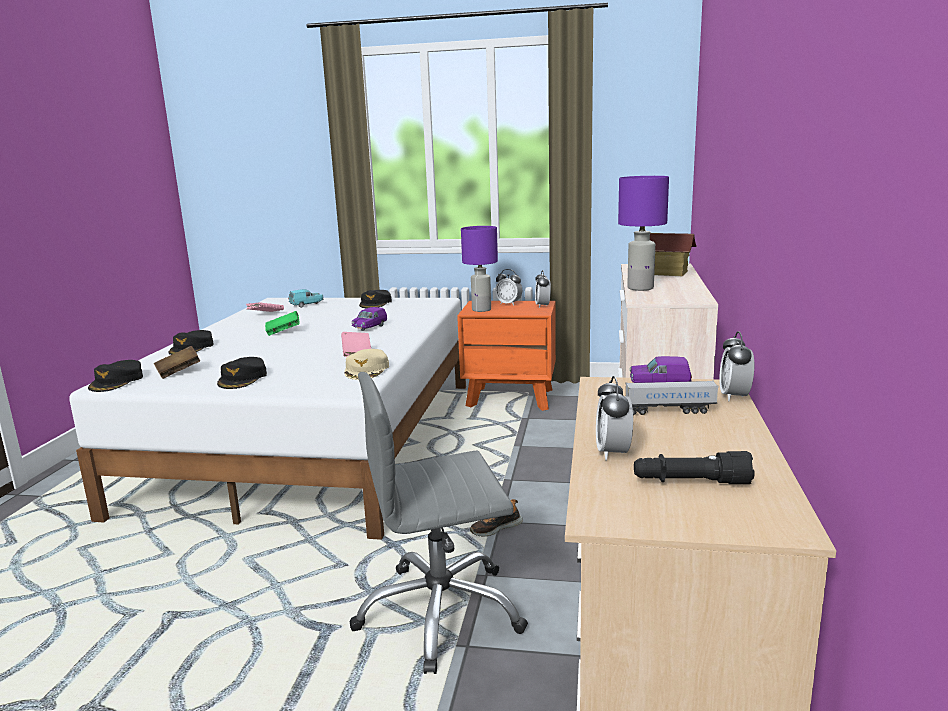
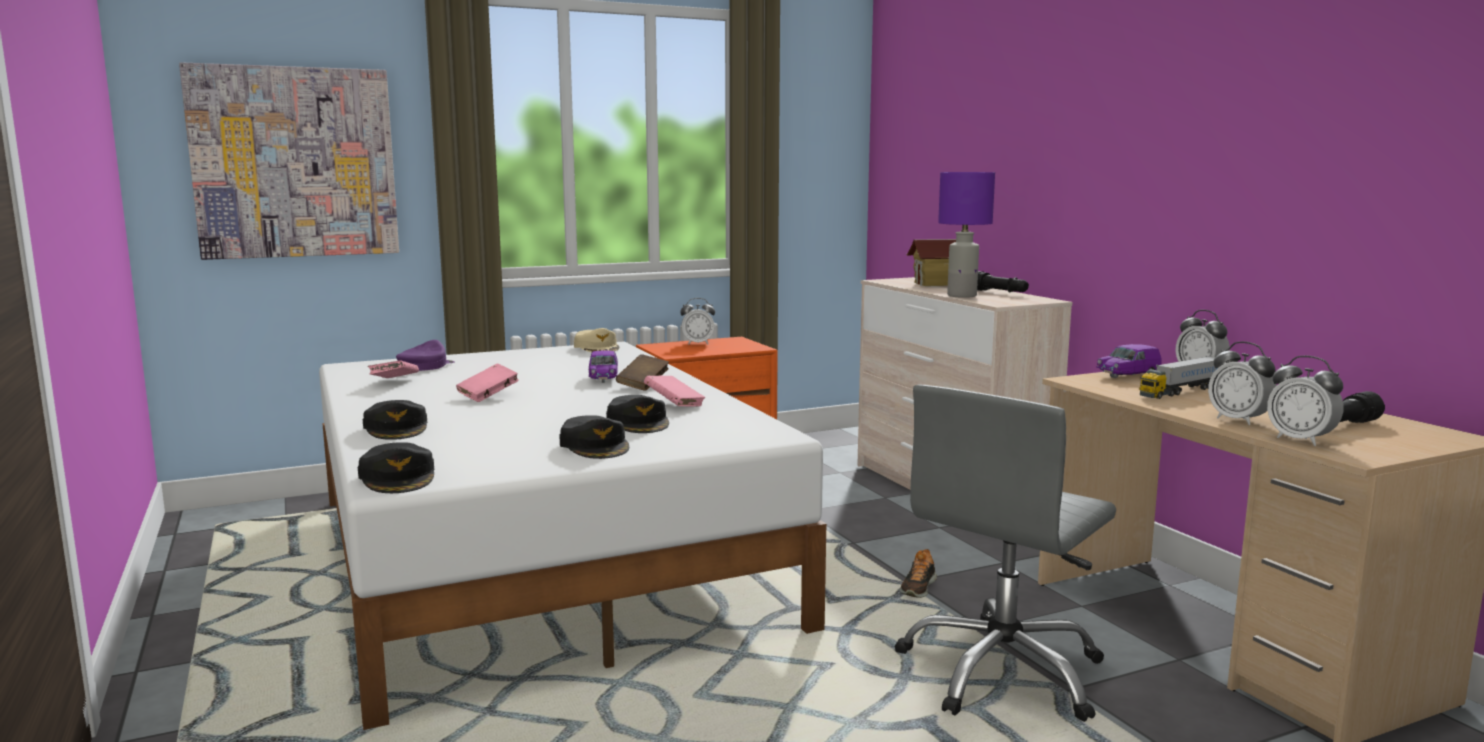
camera: 35 degrees left, 5 degrees down
(178, 372) = (469, 454): brown book -> brown book (643, 385)
(261, 171) = (295, 163): none -> picture
(283, 332) = (488, 396): green book -> pink book
(306, 305) = (425, 366): turquoise toy car -> purple cap
(367, 370) = (734, 416): beige cap -> beige cap (597, 348)
(375, 303) = (530, 356): black cap -> black cap (638, 422)
(481, 310) = (681, 351): purple table lamp -> none
(542, 306) = (743, 342): alarm clock -> alarm clock (1300, 440)
(685, 287) = (997, 292): none -> black flashlight

